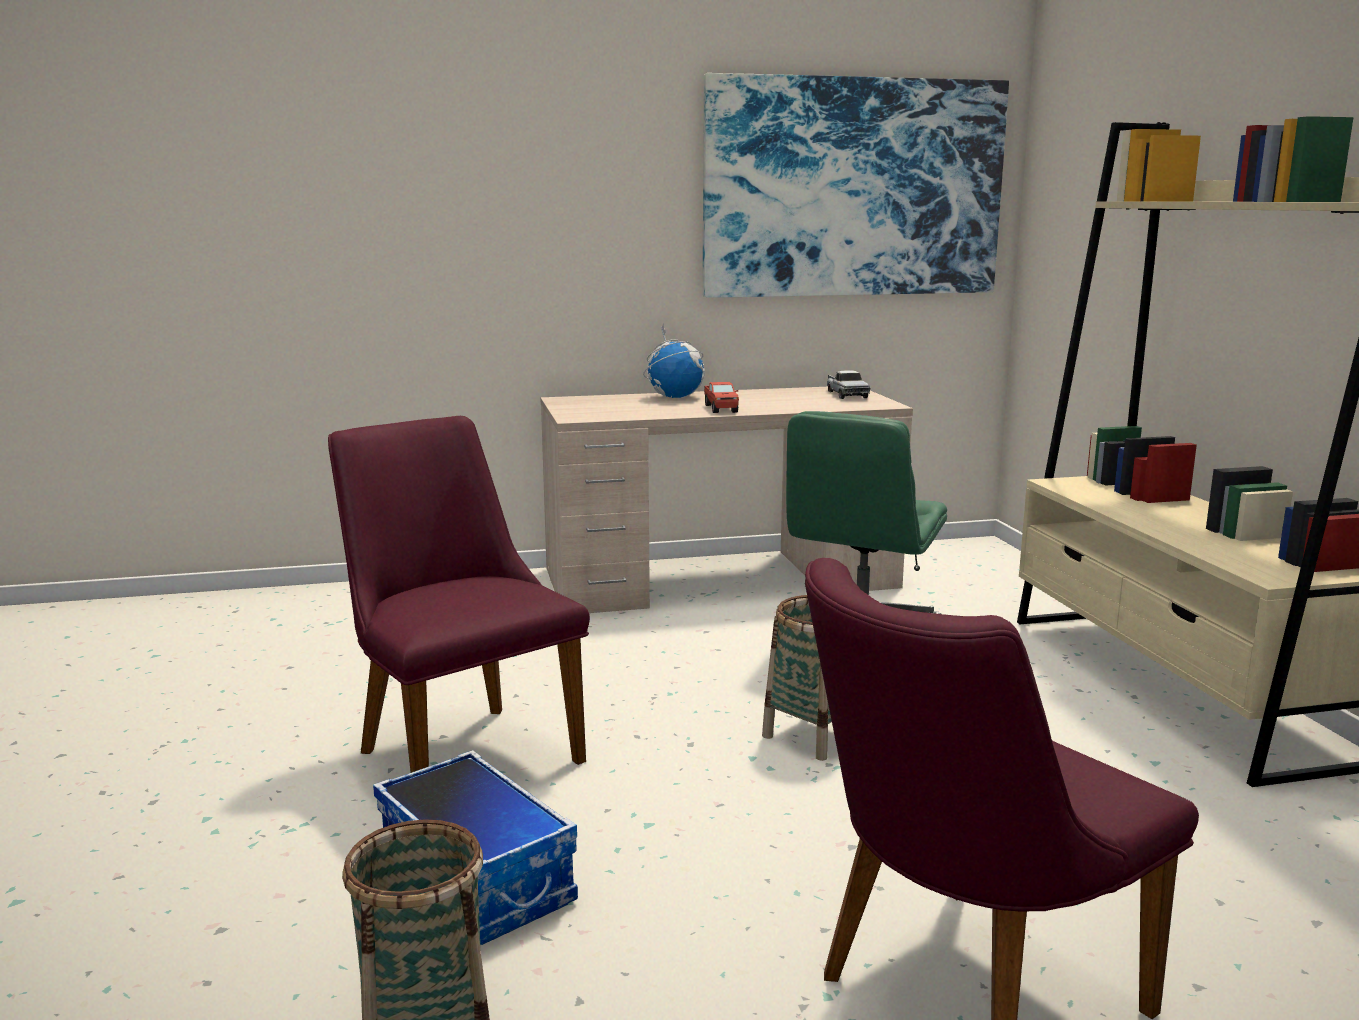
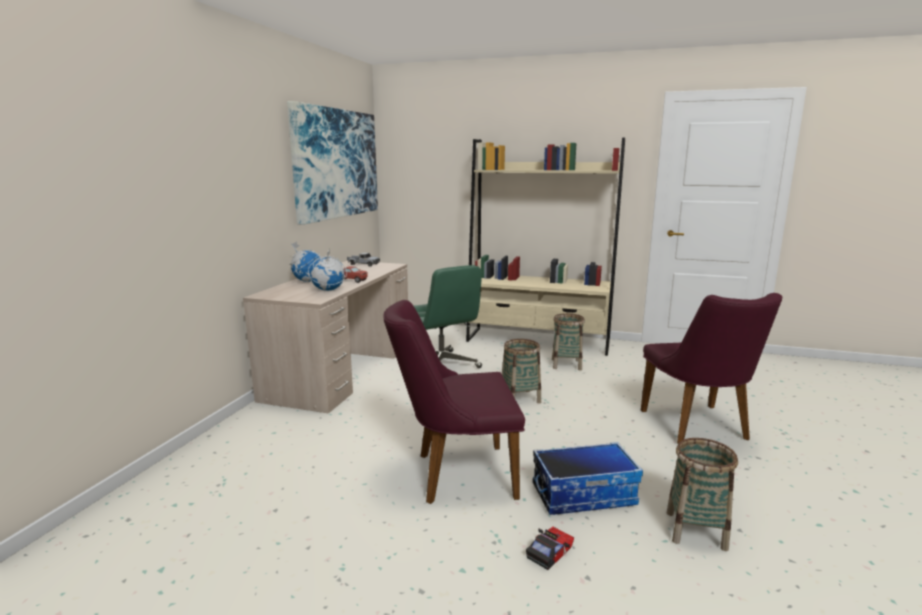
camera: 60 degrees left, 0 degrees up
(279, 879) = (549, 551): none -> toy car
(638, 412) = (328, 290): none -> globe
(1085, 746) = (566, 364): none -> basket

